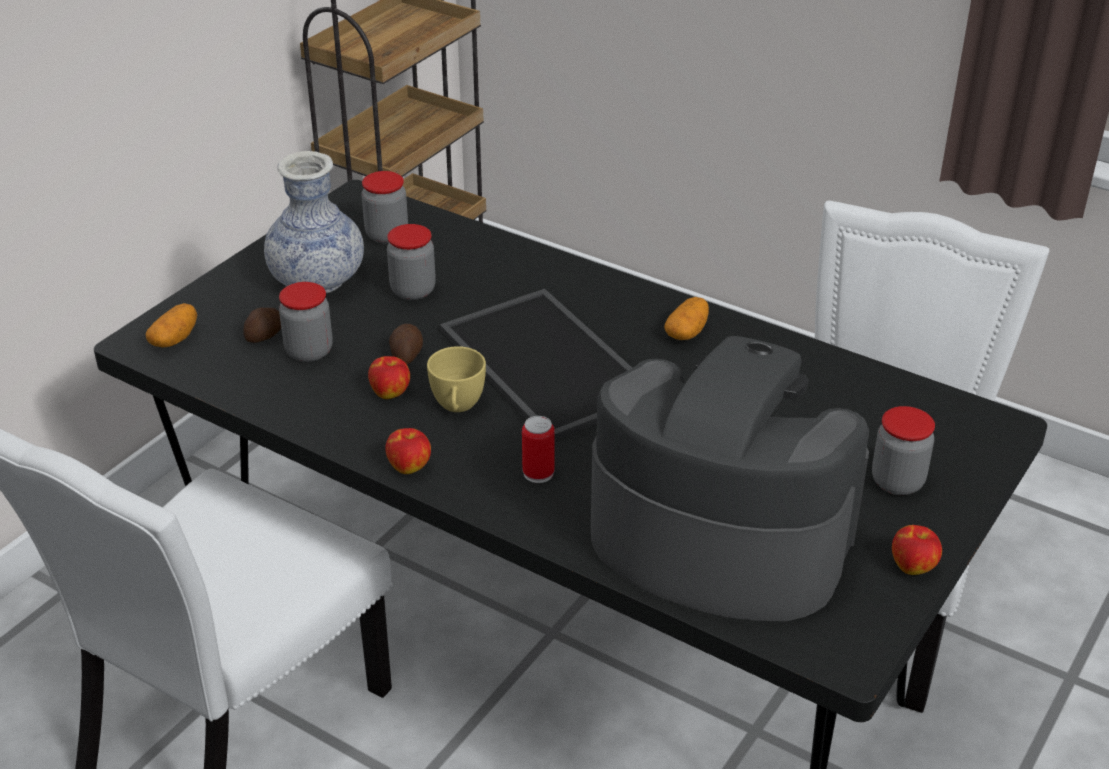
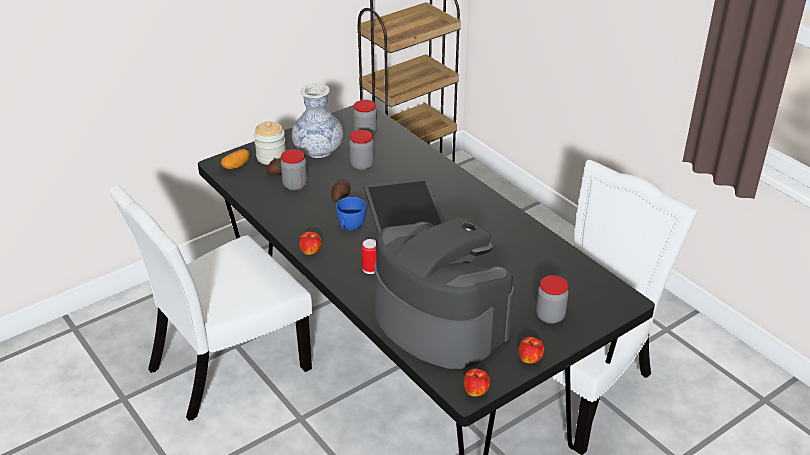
camera: 20 degrees right, 0 degrees up
(234, 309) = (271, 157): none -> jar
(390, 393) = (322, 214): apple -> apple (476, 391)
(457, 407) = (350, 228): yellow cup -> blue cup
(687, 332) = (488, 215): potato -> none

